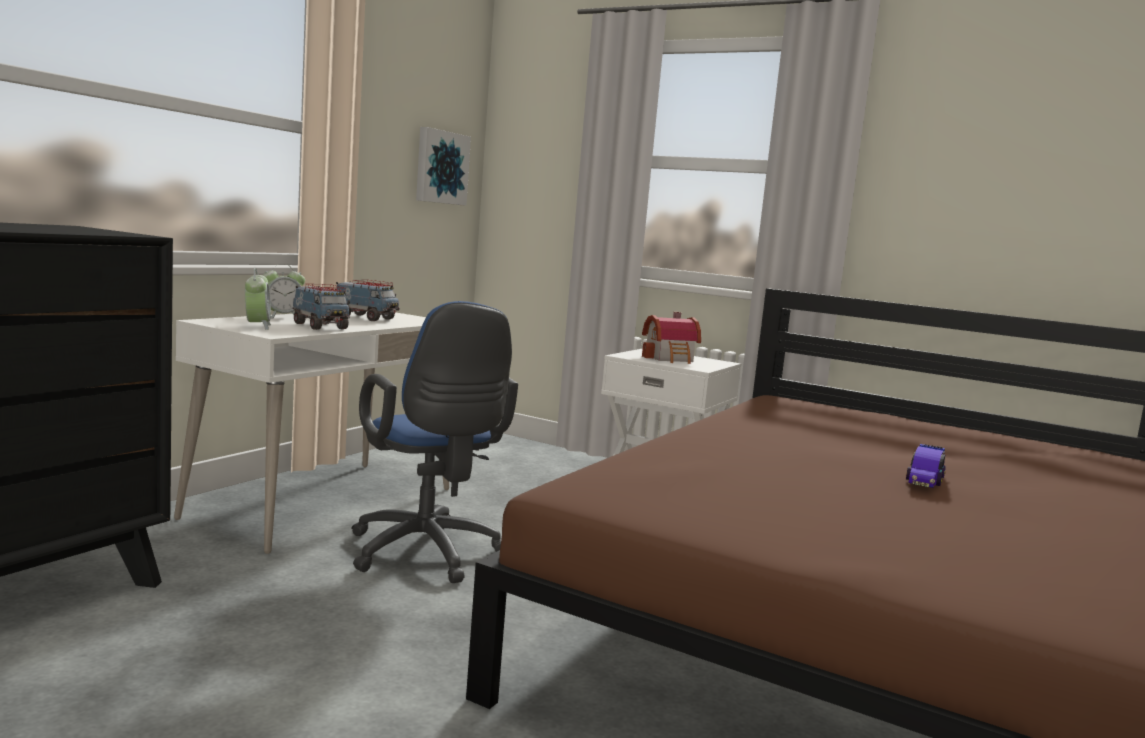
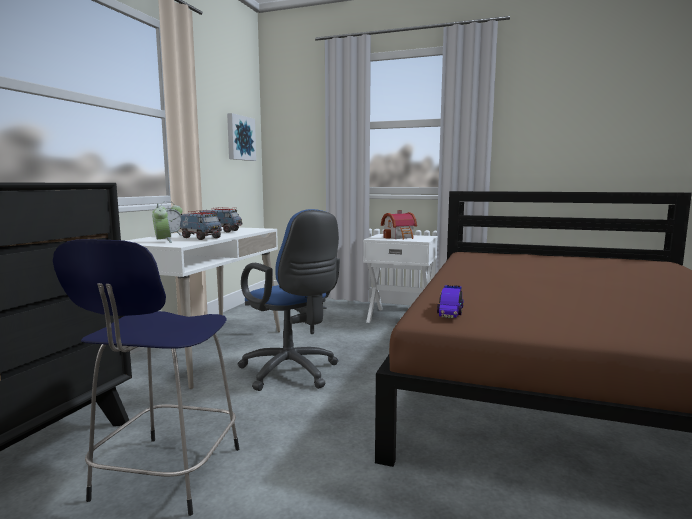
camera: 10 degrees left, 0 degrees up
(171, 661) = (166, 476): none -> blue stool
(925, 479) = (596, 284): toy car -> toy car (450, 310)

